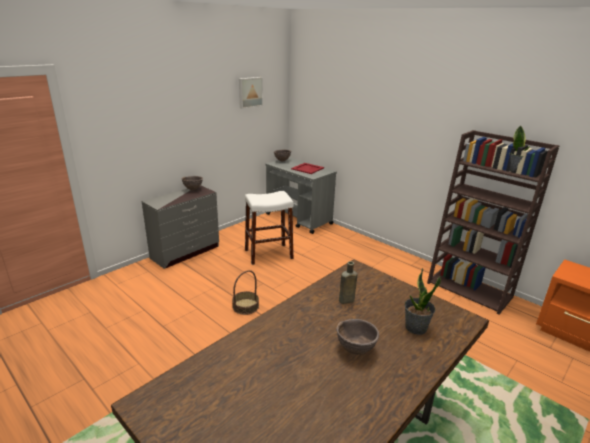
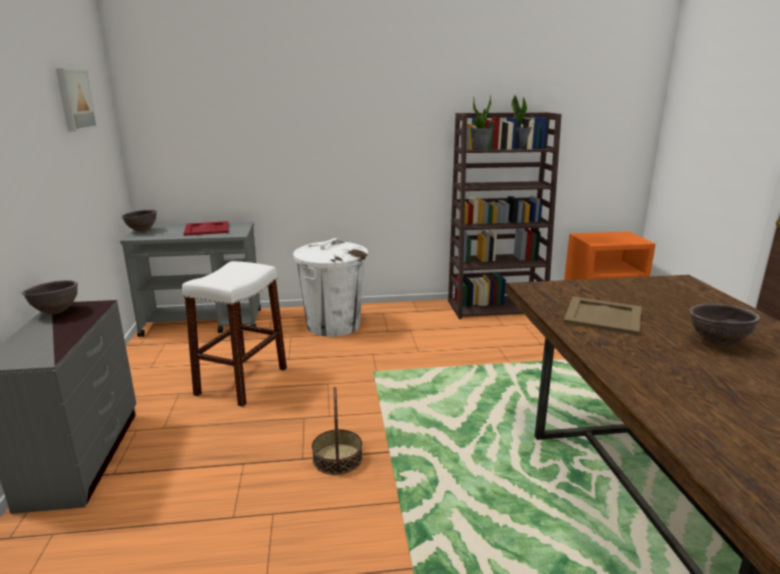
camera: 50 degrees left, 5 degrees down
(345, 300) = (602, 315): brown bottle -> beige tray
(350, 249) = (333, 325): none -> white trash can
(415, 328) = (686, 303): potted plant -> potted plant (480, 149)

